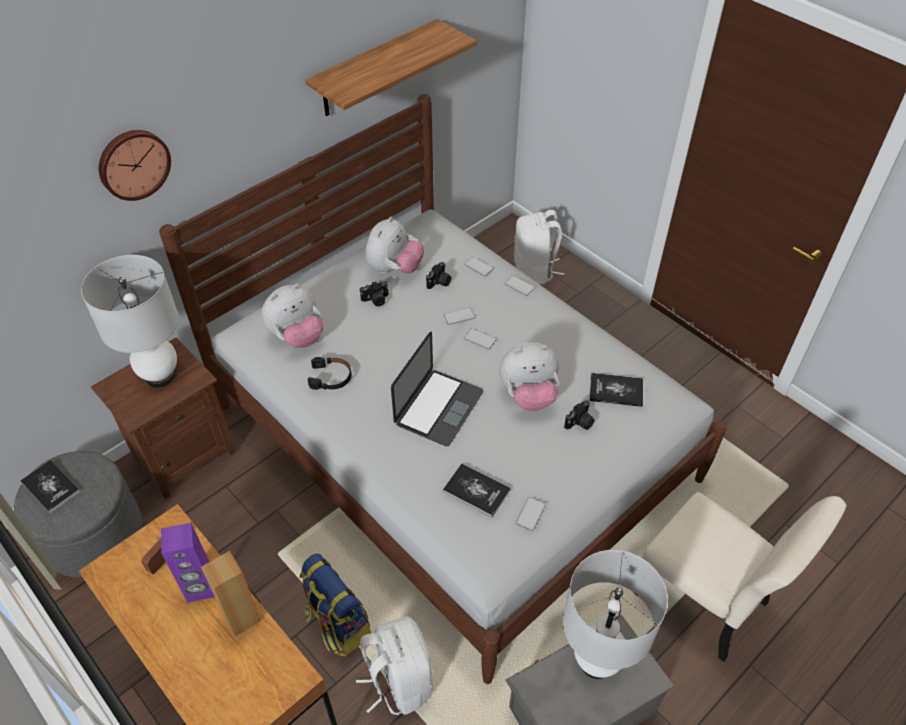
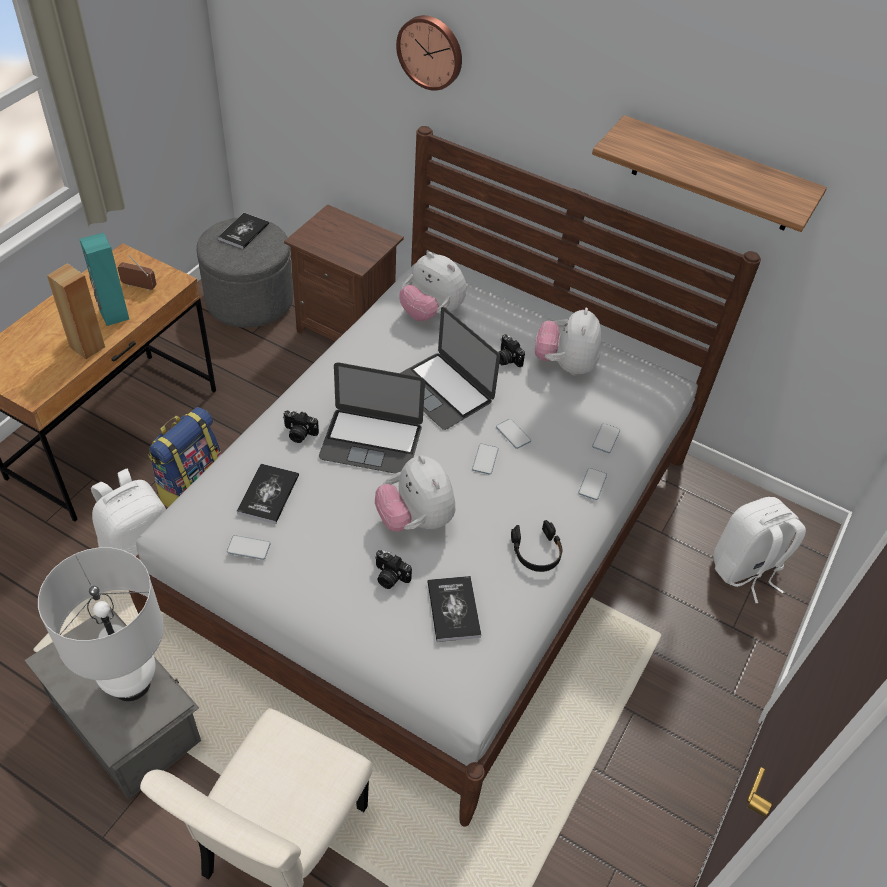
camera: 70 degrees right, 0 degrees up
(160, 376) = (353, 240): white table lamp -> none
(201, 588) = (113, 315): purple speaker -> turquoise speaker
(331, 377) = (384, 349): black headphones -> black headphones (536, 551)
(394, 268) = (565, 365): plush toy -> plush toy turned 90 degrees clockwise
(397, 349) = (442, 390): none -> laptop
(439, 282) = (560, 407): camera -> camera (299, 434)

